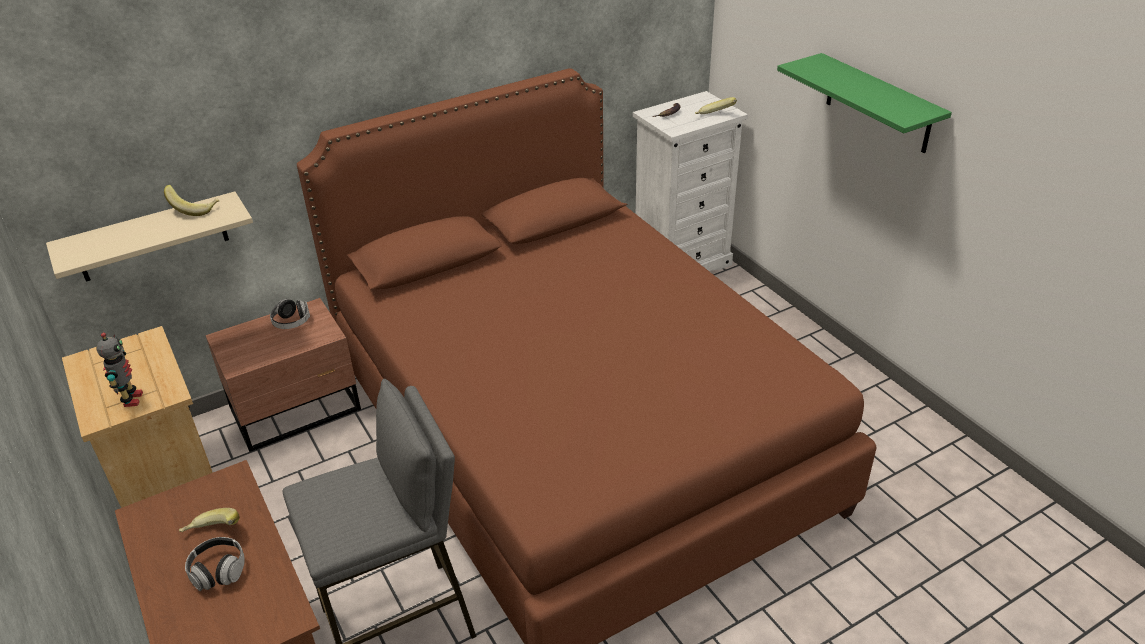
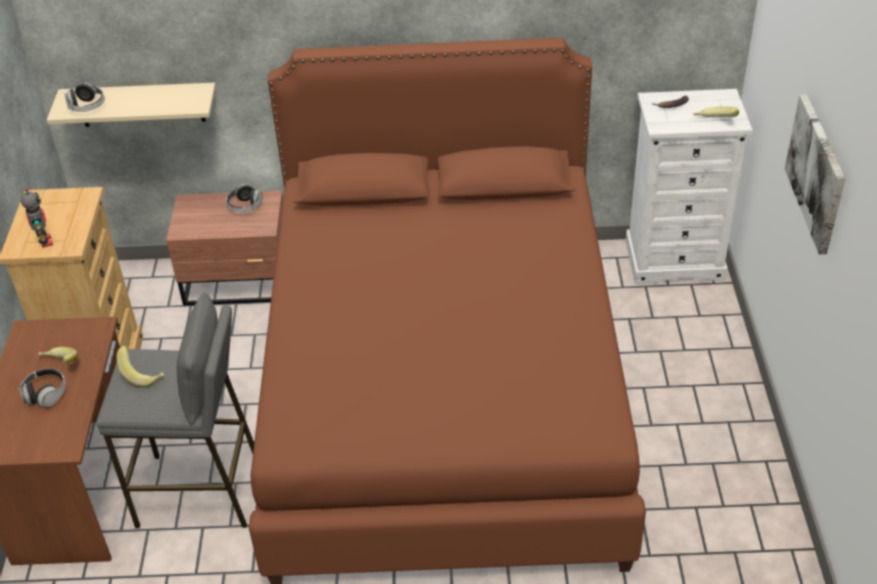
camera: 30 degrees right, 5 degrees up
(98, 248) = (87, 107): none -> headphones
(131, 399) = (44, 242): toy robot -> toy robot turned 45 degrees counterclockwise
(195, 209) = (174, 91): banana -> banana (142, 374)
(878, 104) = (816, 172): green shelf -> picture

